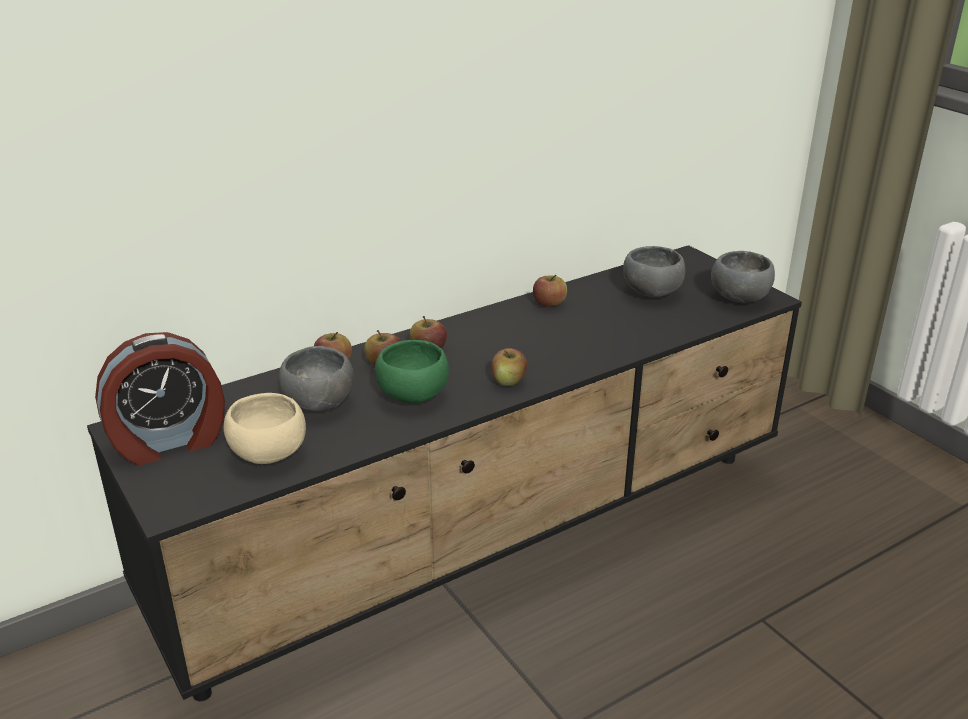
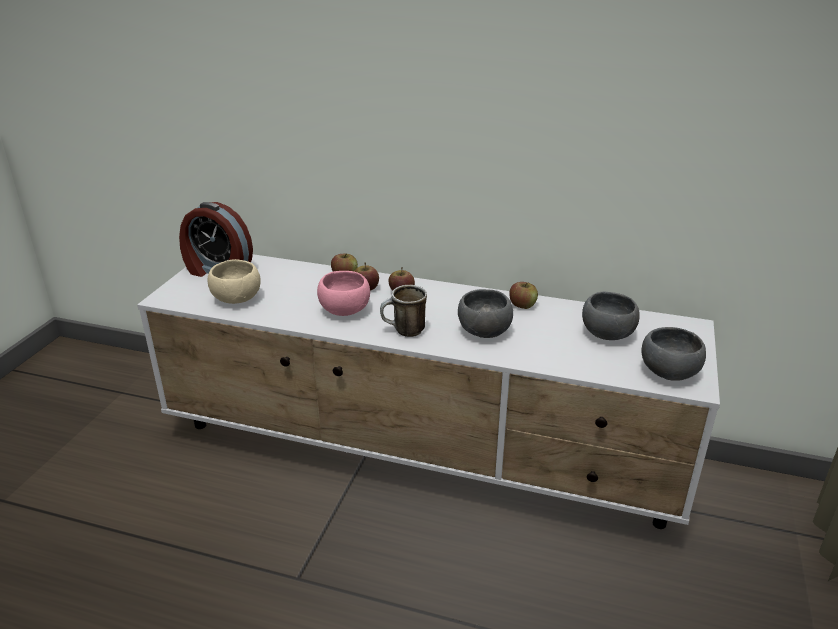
camera: 50 degrees right, 0 degrees up
(317, 403) = (299, 289): grey bowl -> grey bowl (482, 331)
(413, 396) = (344, 311): green bowl -> pink bowl
(486, 538) = (421, 453): black tv stand -> white tv stand
(508, 381) = (404, 332): apple -> mug

